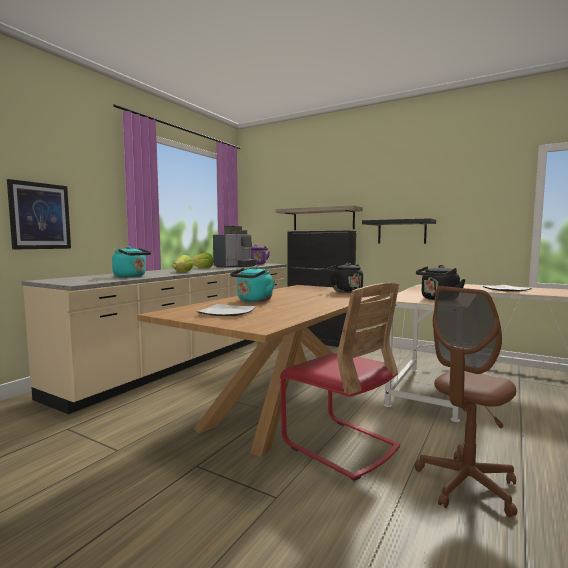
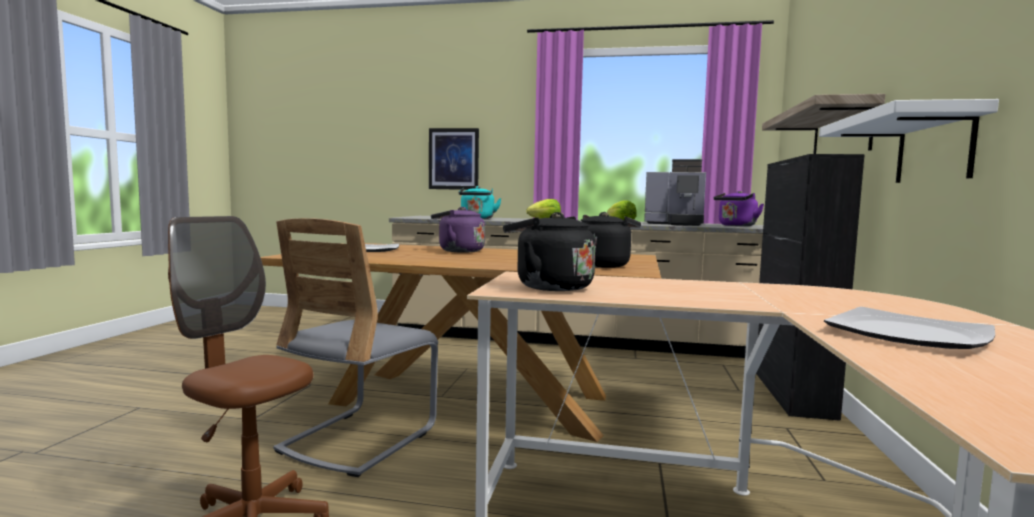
camera: 70 degrees right, 0 degrees up
(253, 301) = (458, 251): turquoise kettle -> purple kettle
(340, 445) = (359, 439): red chair -> grey chair
(401, 232) = (934, 148): black shelf -> white shelf

